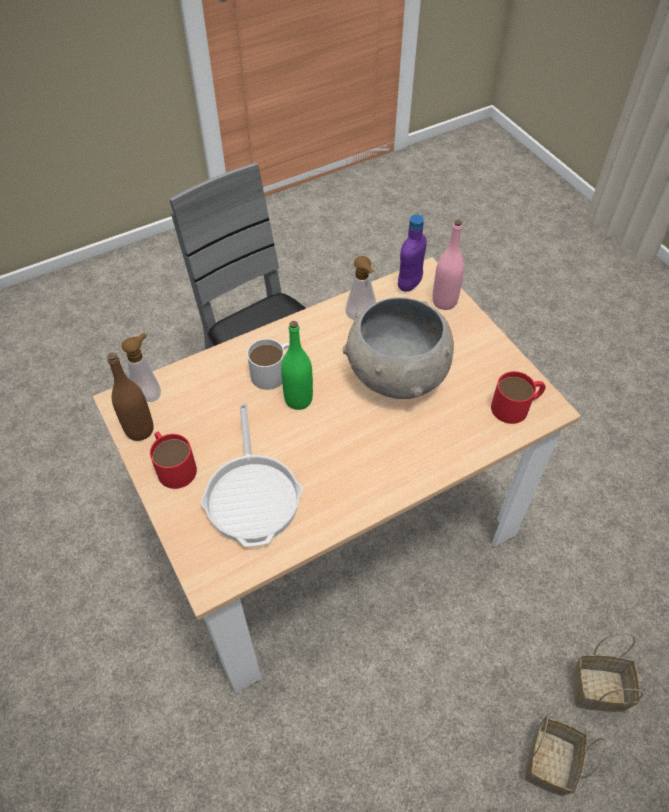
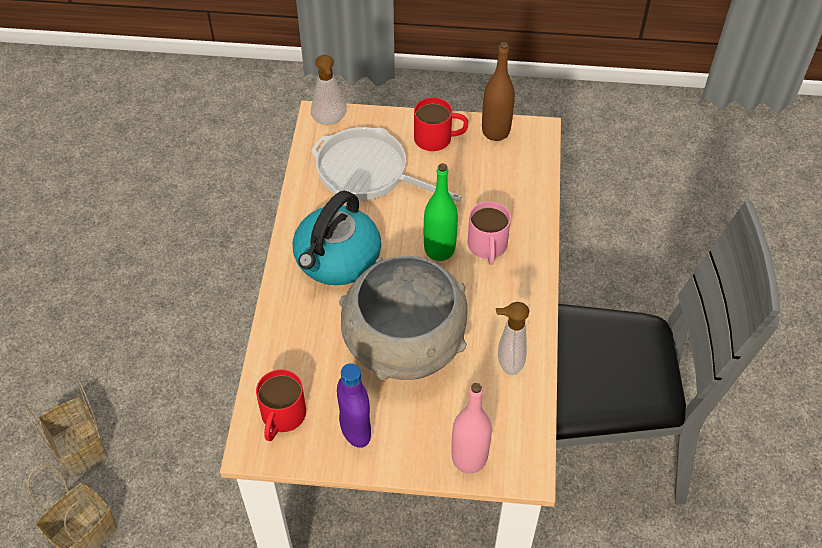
camera: 125 degrees right, 0 degrees up
(150, 393) = (533, 153): soap dispenser -> soap dispenser (330, 122)
(274, 372) = (488, 249): white mug -> pink mug
(361, 458) = (337, 258): none -> kettle
(409, 284) = (523, 441): purple bottle -> purple bottle (355, 431)

